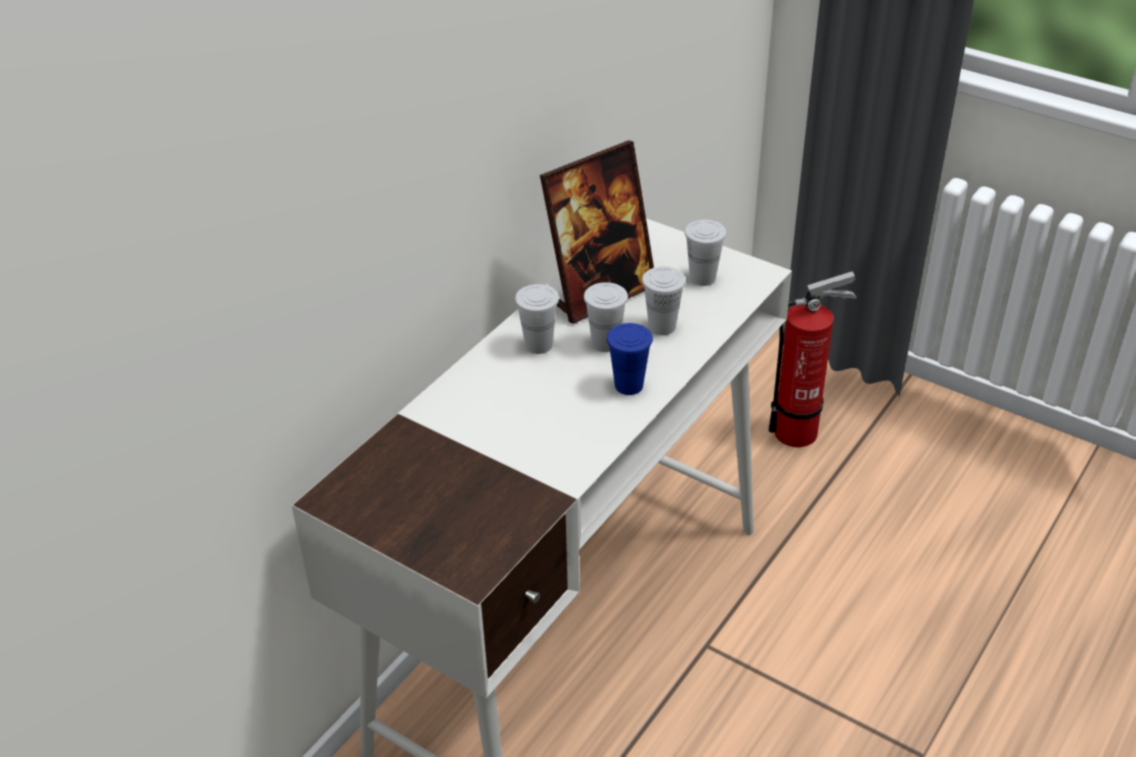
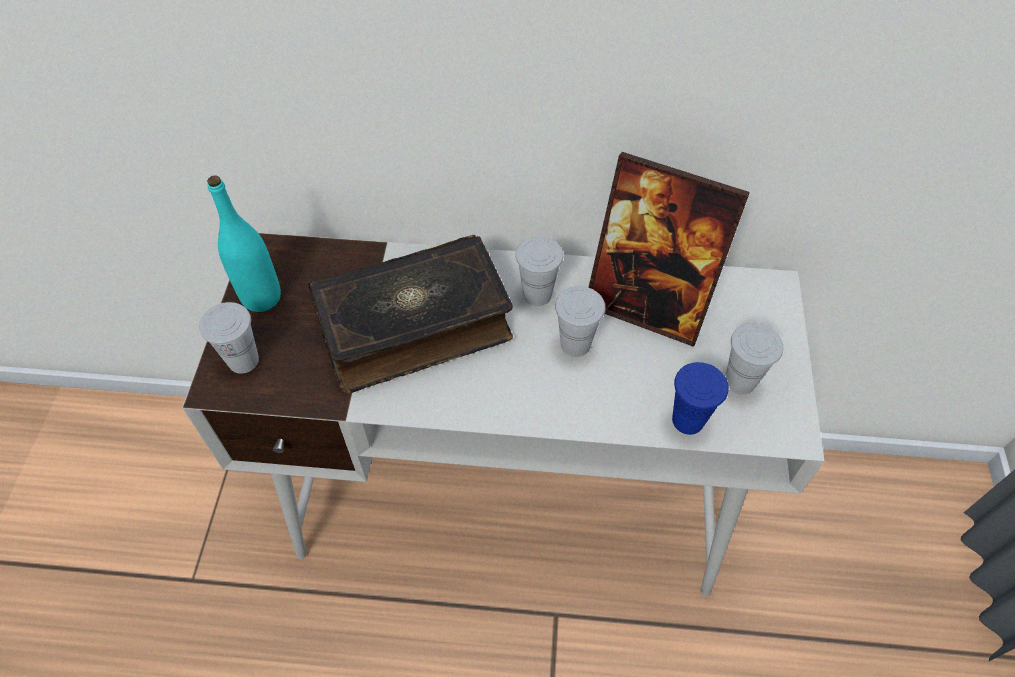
camera: 60 degrees right, 15 degrees up
(390, 515) = (261, 297): none -> turquoise bottle
(511, 426) = (414, 326): none -> book
(629, 385) = (525, 391): blue cup -> blue cup (688, 420)
(662, 327) = (633, 380): white cup -> white cup (243, 360)
(801, 431) = (865, 583): fire extinguisher -> none

